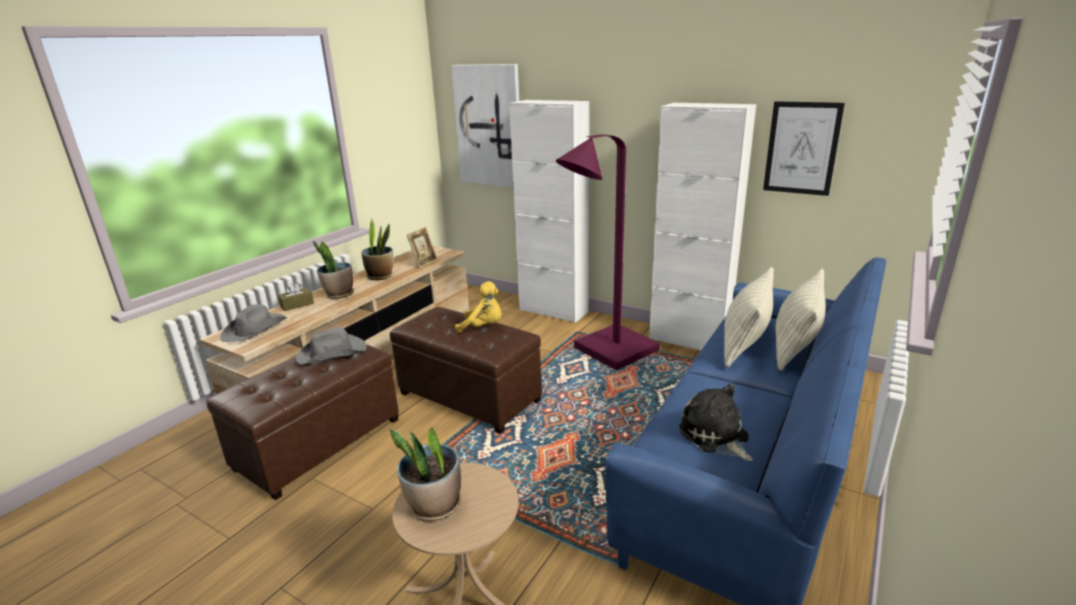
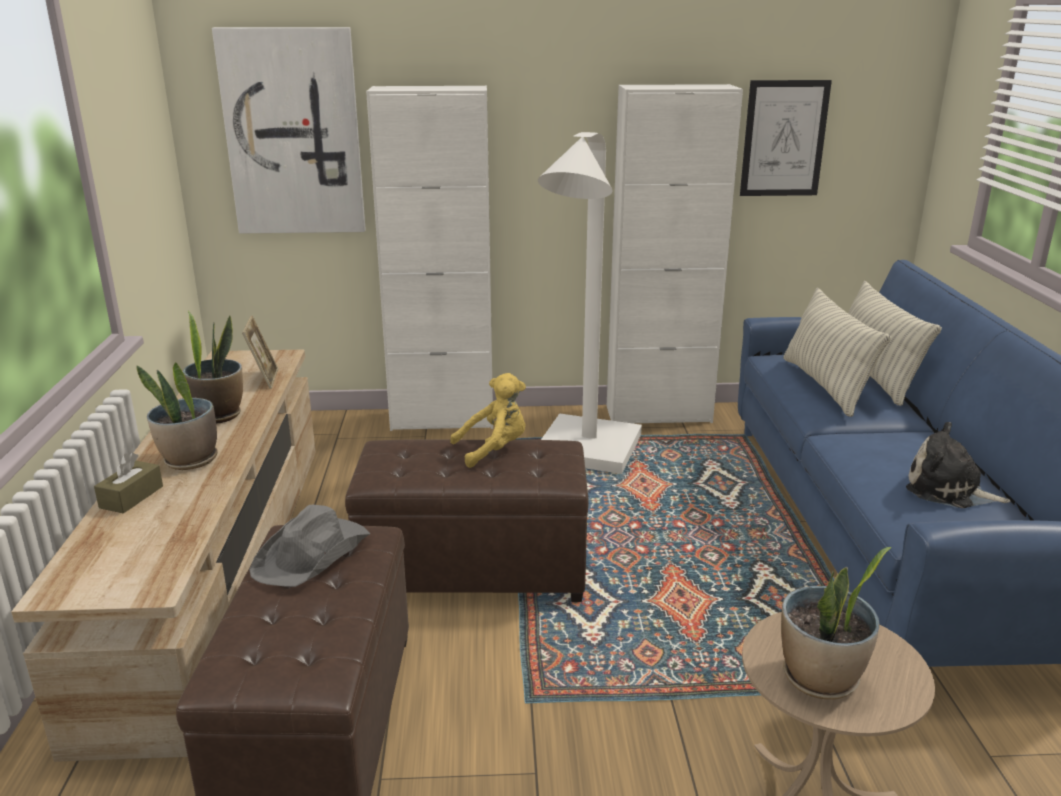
camera: 35 degrees left, 0 degrees up
(255, 329) = (116, 558): grey hat -> none
(607, 353) = (584, 456): purple floor lamp -> white floor lamp

